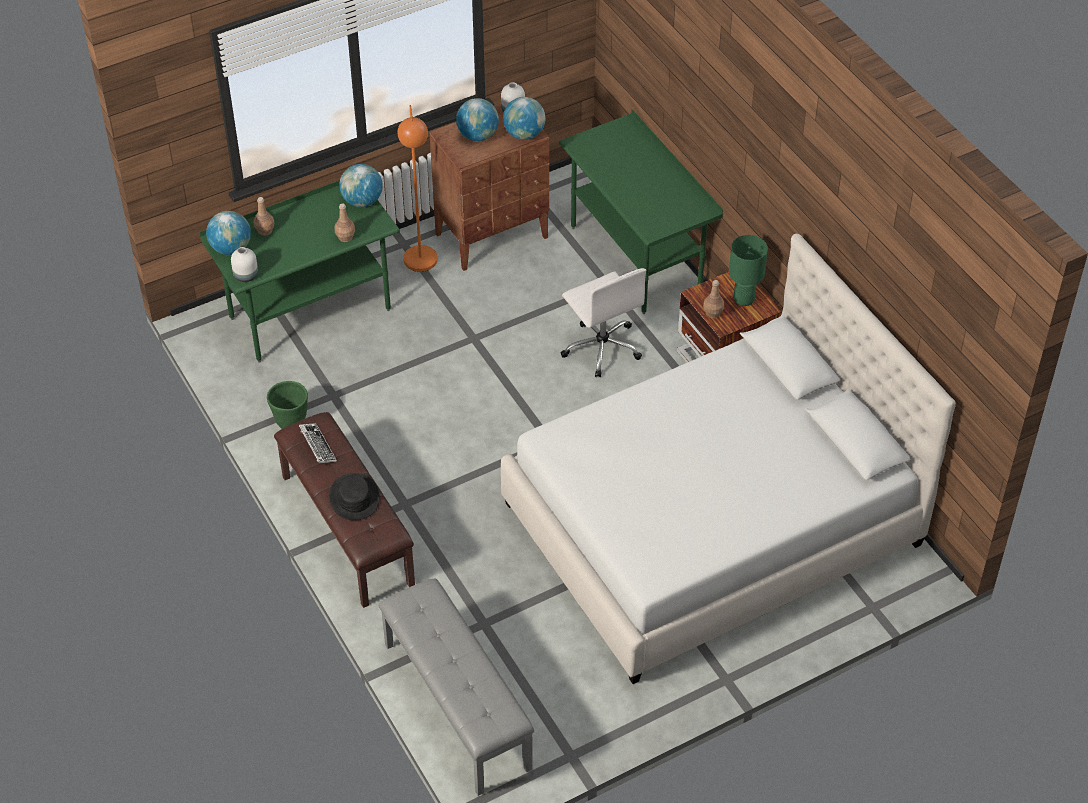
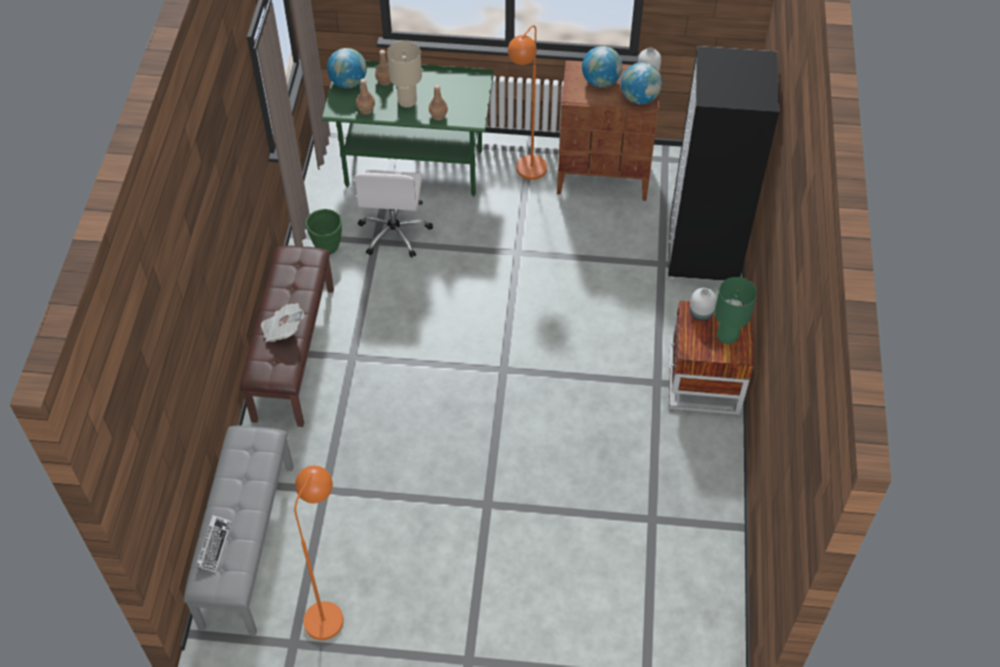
camera: 35 degrees right, 5 degrees up
(245, 275) = (339, 109): white vase -> white vase (700, 313)
(305, 239) = (407, 102): none -> beige table lamp
(317, 446) = (294, 273): keyboard -> keyboard (214, 545)
(354, 498) = (283, 330): black hat -> newspaper
(362, 201) = (476, 93): globe -> none
(577, 713) = (329, 610): none -> orange floor lamp
(601, 347) = (611, 314): white office chair -> white office chair (394, 233)
(636, 258) = (703, 254): green desk -> wardrobe
(712, 524) = (573, 517): white bed -> none
(713, 312) = (690, 334): brown bottle -> brown bottle (366, 110)

